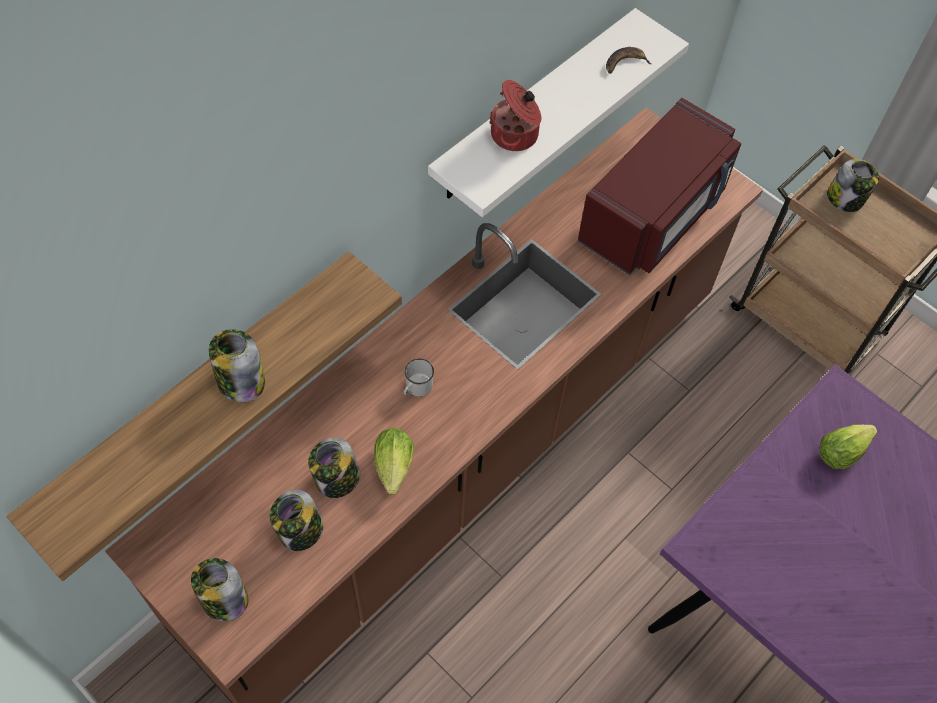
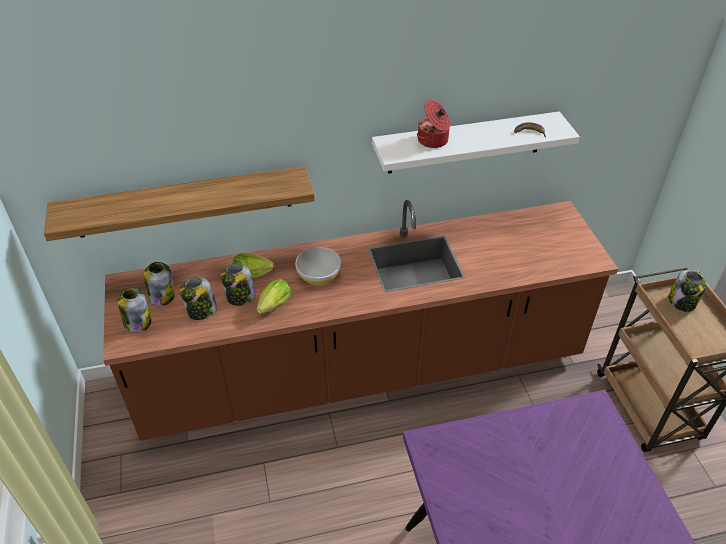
camera: 35 degrees right, 15 degrees down
(240, 381) = (199, 196): jar -> jar (162, 296)
(416, 388) = (319, 276): white mug -> white bowl
(654, 216) = (531, 253): red microwave -> none
(843, 450) = (573, 440): lettuce -> lettuce (255, 274)

